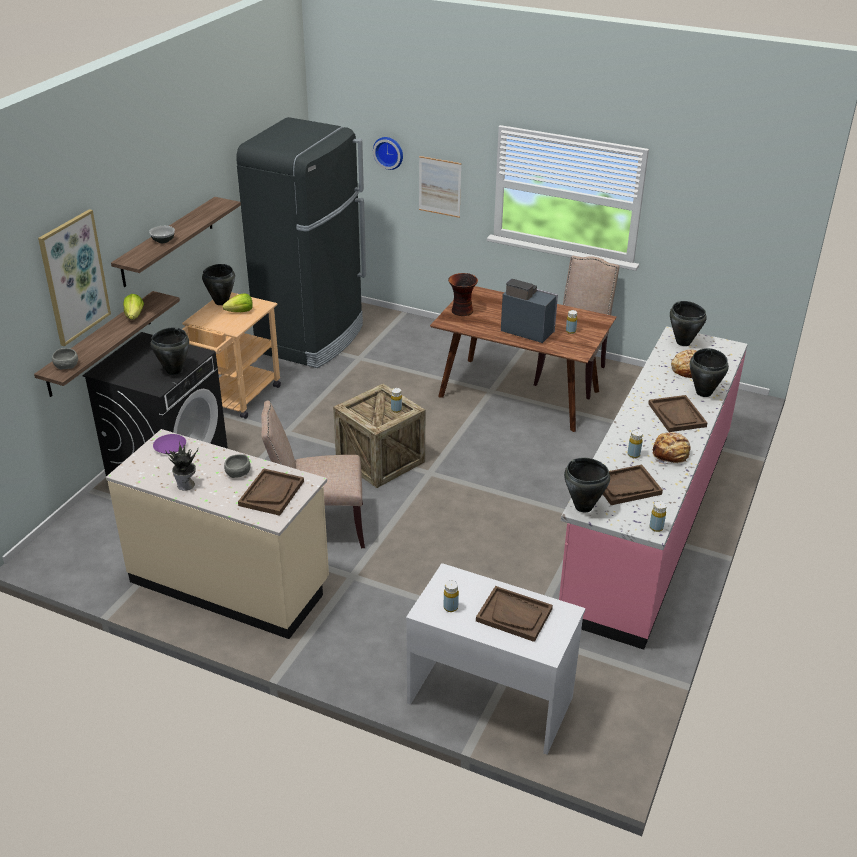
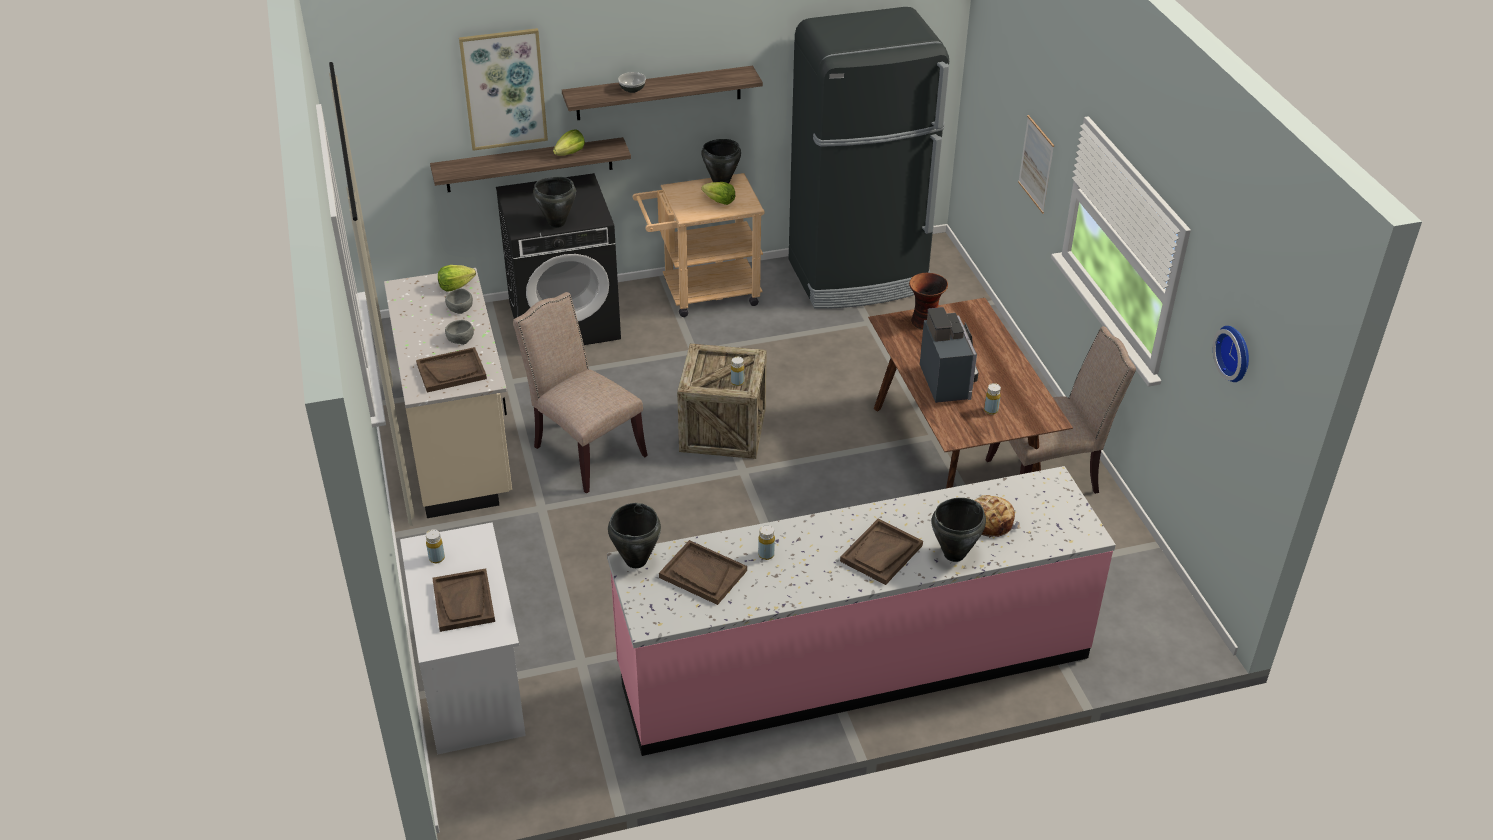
camera: 50 degrees right, 5 degrees up
(67, 365) = (458, 169): grey bowl -> grey bowl (460, 308)
(169, 447) = (455, 286): purple plate -> lettuce
(186, 485) = (415, 324): potted plant -> none
(389, 152) = (1010, 95): wall clock -> wall clock (1235, 353)
(656, 527) = (655, 625): yellow bottle -> none
(671, 454) = (799, 580): bread -> none
(683, 342) = (1045, 494): black cooking pot -> none

